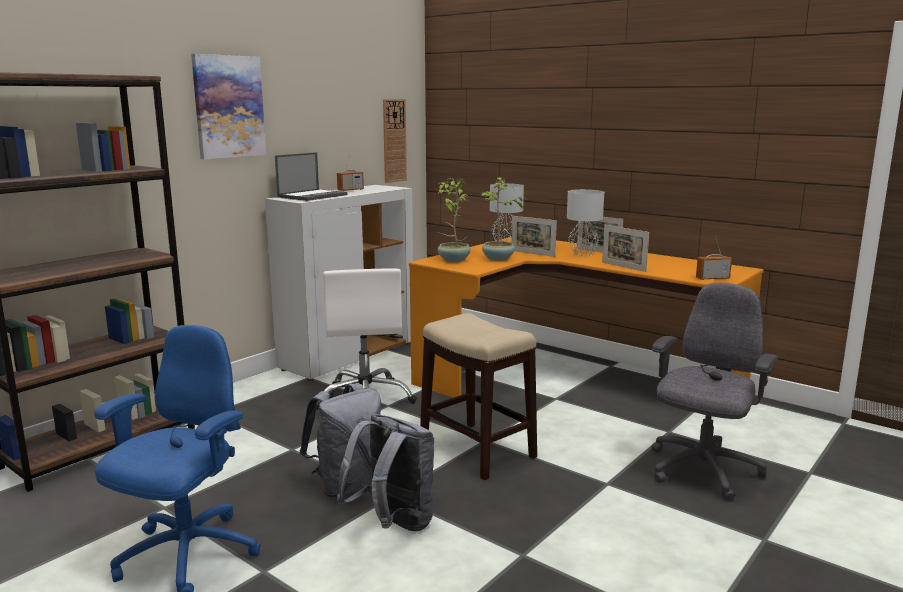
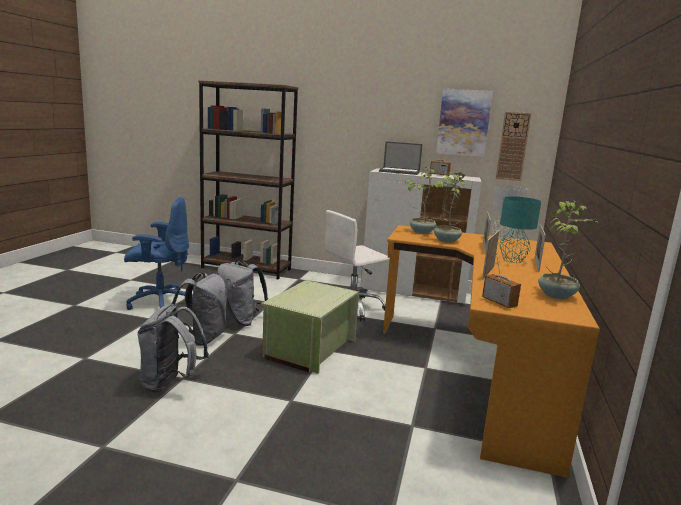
camera: 65 degrees right, 0 degrees up
(228, 107) = (363, 107): picture -> picture (463, 123)
(476, 450) = (309, 348): stool -> green storage box
(536, 566) = (170, 384): none -> grey backpack
(582, 254) = (511, 260): grey table lamp -> turquoise table lamp
(689, 263) = (557, 295): none -> potted plant
(702, 471) = (343, 445): grey office chair -> none

